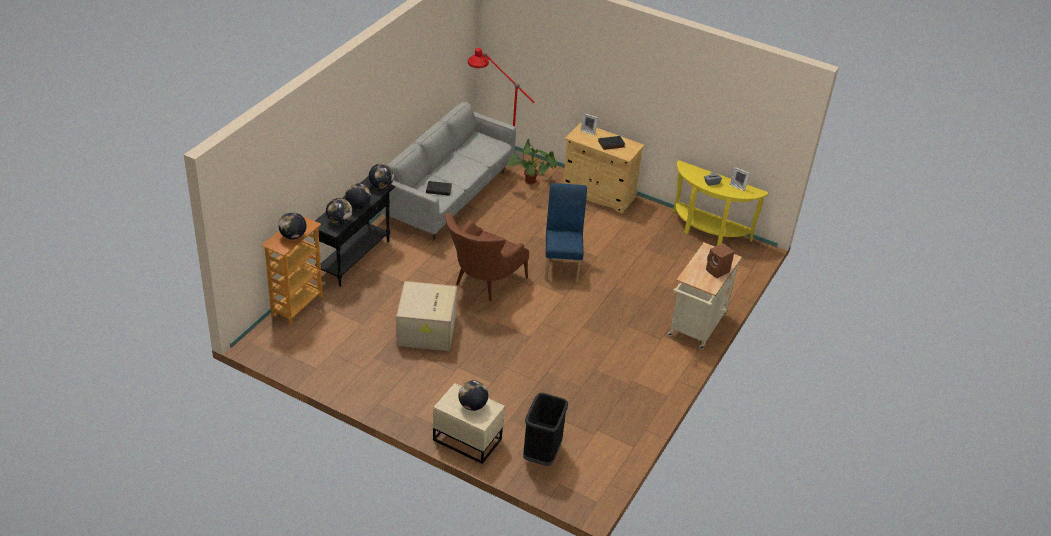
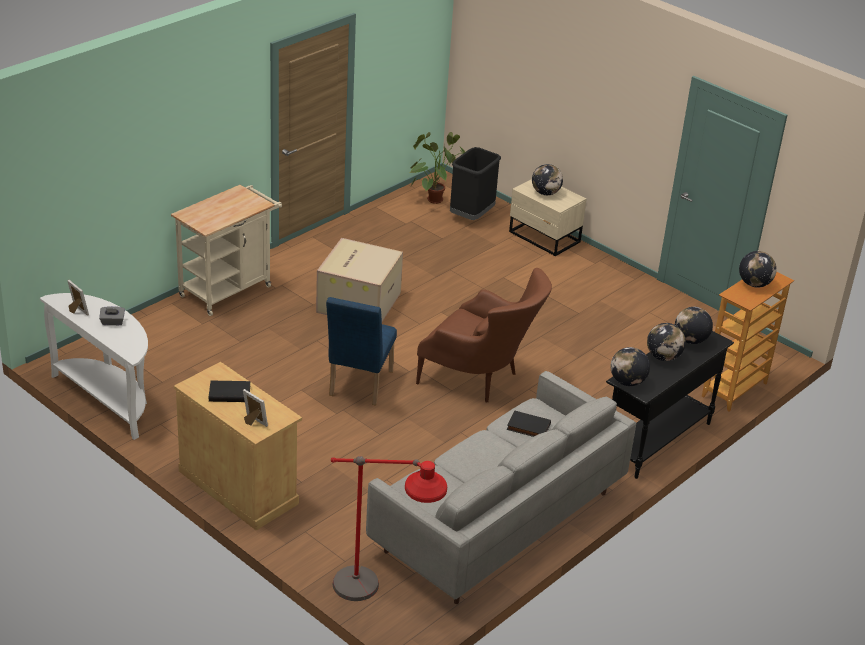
camera: 165 degrees left, 5 degrees down
(427, 331) = (567, 337): cardboard box -> cardboard box (358, 301)
(482, 284) = (481, 379): brown armchair -> brown armchair turned 75 degrees clockwise
(532, 185) = (342, 521): potted plant -> potted plant (434, 196)
(707, 231) = (108, 399): yellow console table -> white console table
(718, 271) = (216, 204): brown speaker -> none

